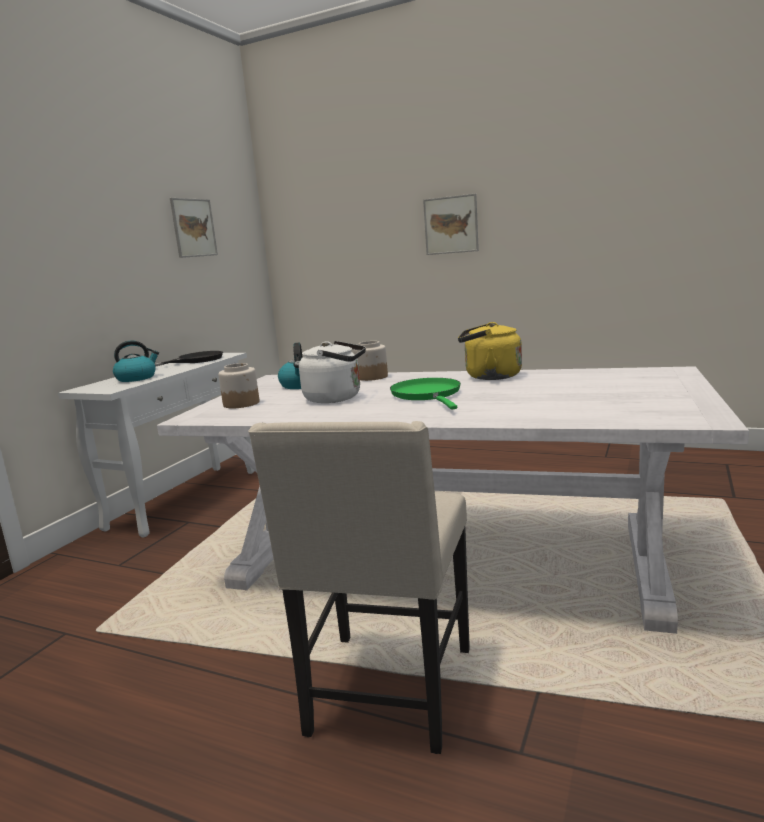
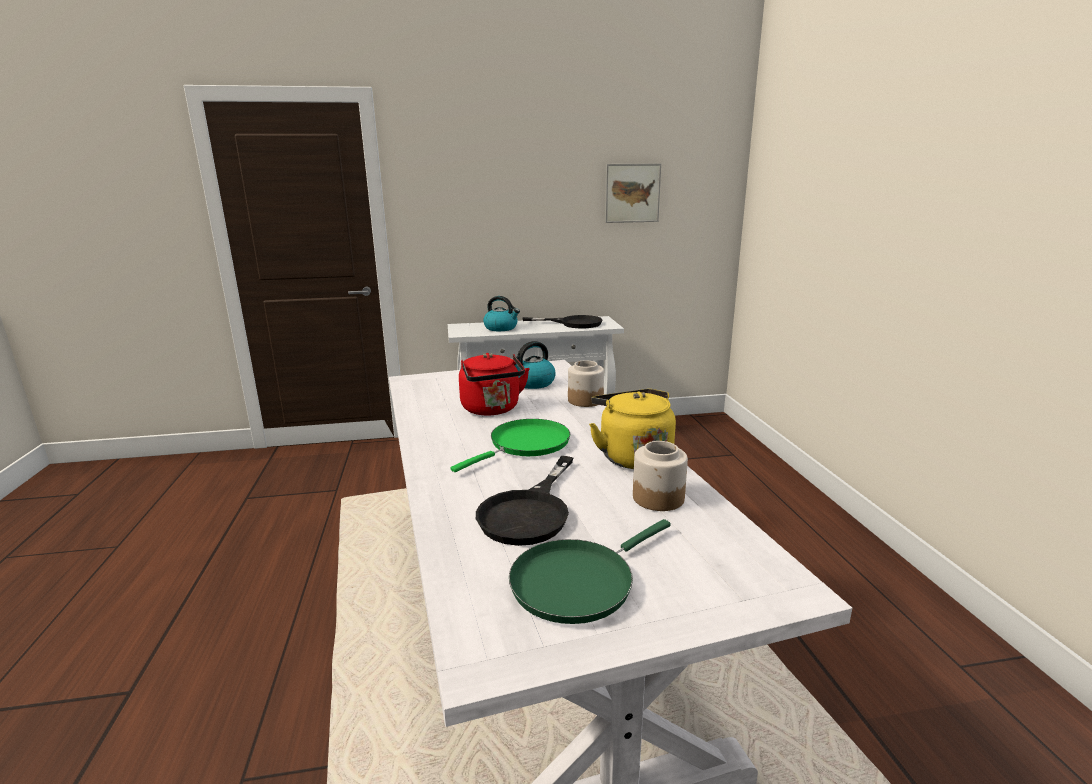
camera: 55 degrees right, 5 degrees up
(241, 403) = (457, 382): jar -> jar (659, 498)
(336, 398) = (492, 409): white kettle -> red kettle
(388, 692) = (306, 664): beige chair -> none
(451, 225) = (902, 225): picture -> none
(539, 401) = (530, 511): none -> black frying pan
(639, 399) = (578, 582): none -> green frying pan

